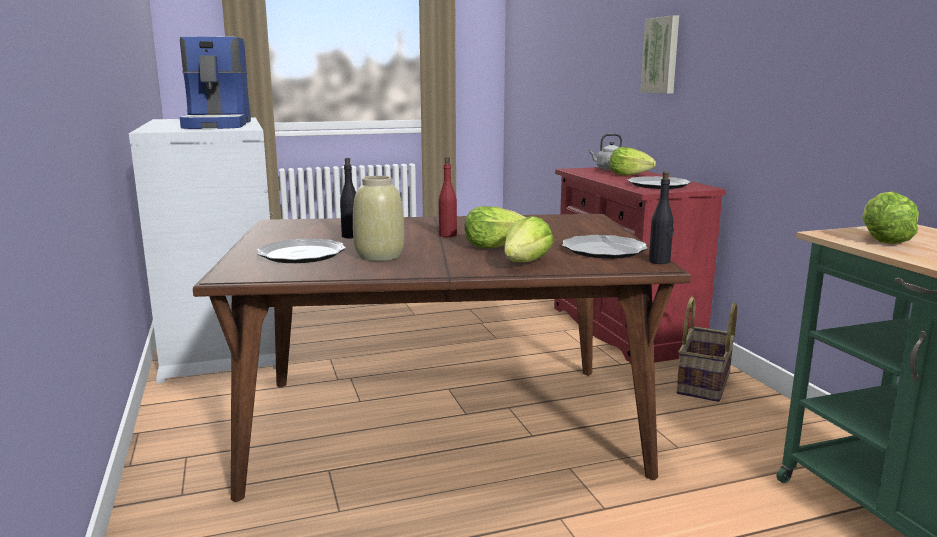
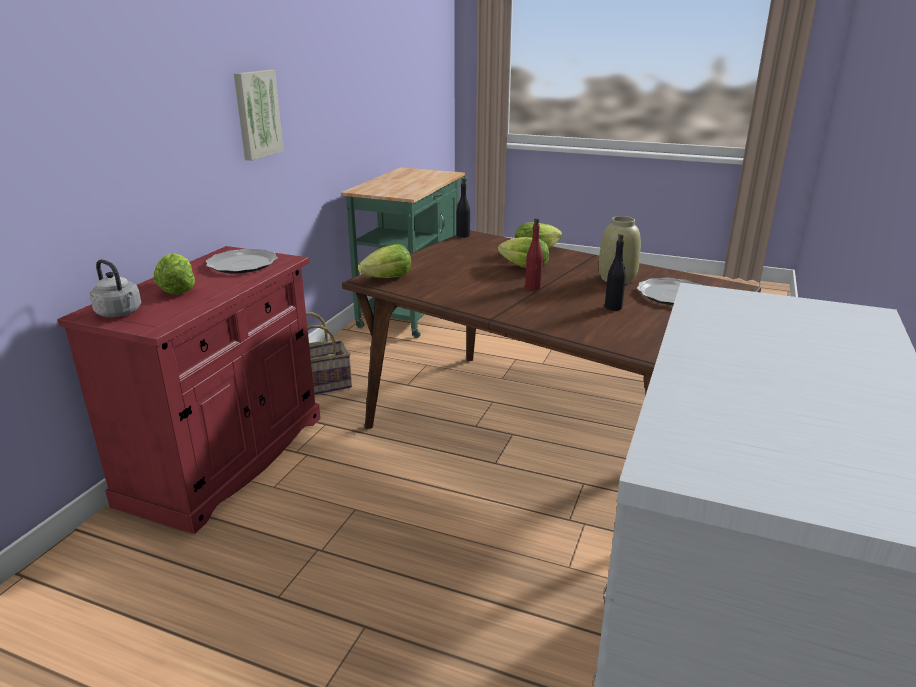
camera: 140 degrees left, 10 degrees up
(219, 125) = (748, 341): coffee machine -> none
(604, 250) = (467, 248): plate -> none
(662, 55) = (76, 127): picture -> picture (256, 114)
(882, 240) = (403, 189): lettuce -> lettuce (388, 278)

